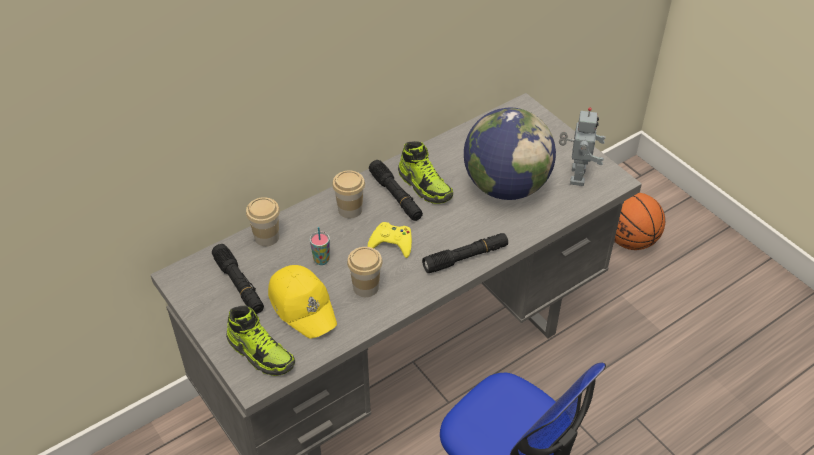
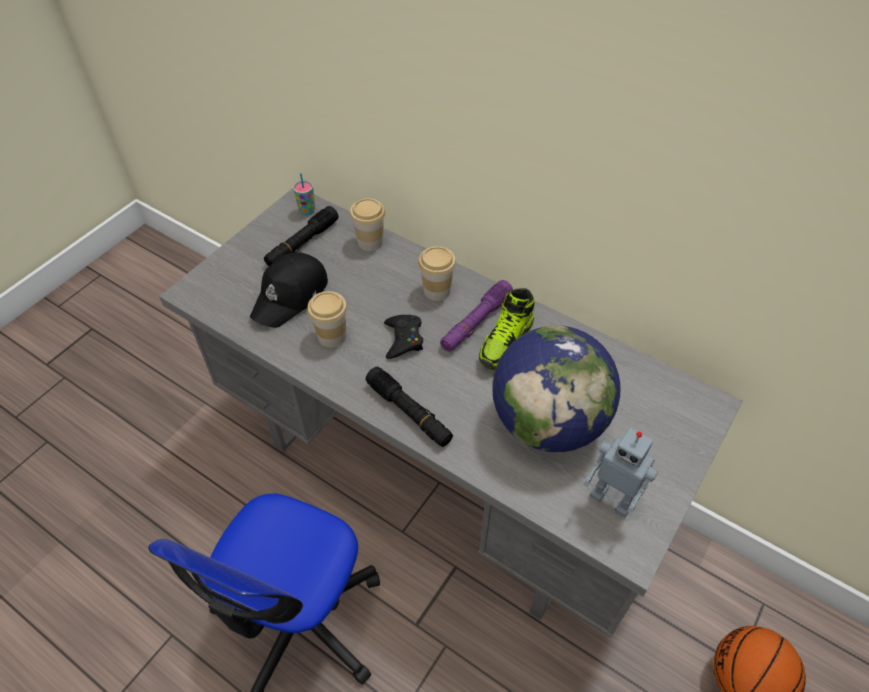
camera: 70 degrees right, 5 degrees up
(261, 353) = (224, 285): shoe -> none
(303, 306) = (291, 296): yellow cap -> black cap
(321, 260) = (356, 290): cup -> cup (307, 211)
(392, 243) = (403, 339): yellow game controller -> black game controller
(395, 196) = (476, 322): black flashlight -> purple flashlight
(576, 176) = (612, 498): toy robot -> toy robot turned 45 degrees clockwise

